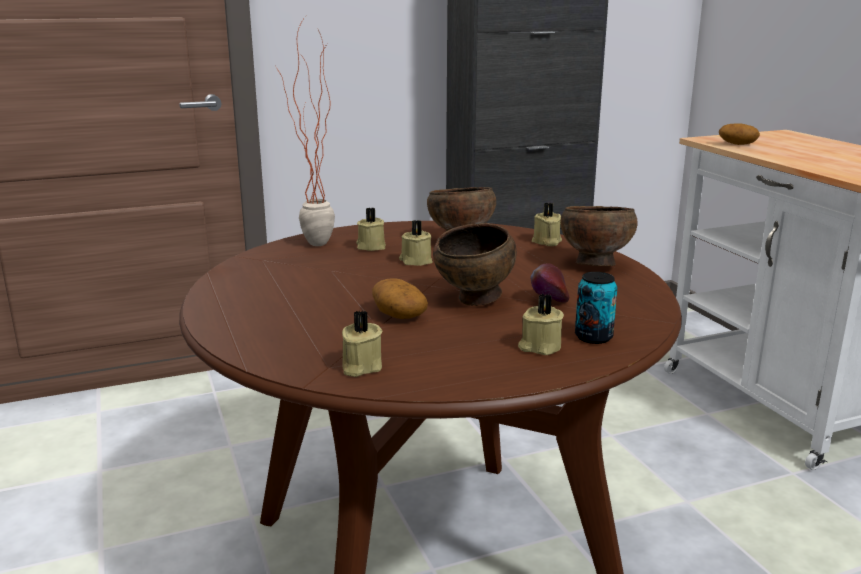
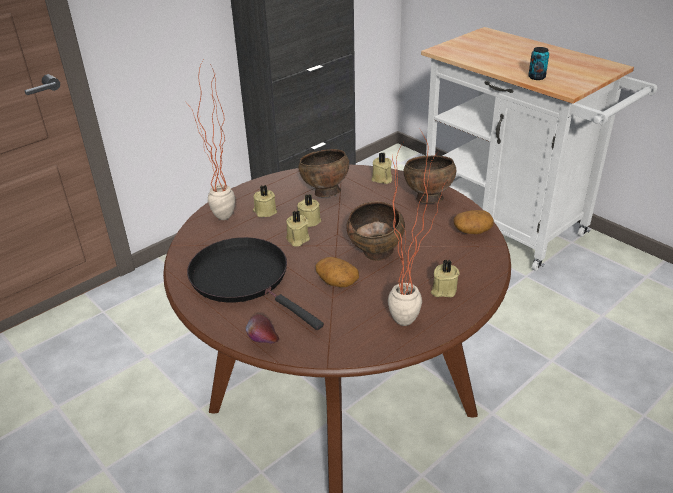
camera: 20 degrees left, 15 degrees up
(286, 293) = (244, 278): none -> black frying pan
(360, 367) = (349, 339): beige candle -> beige candle (297, 239)
(470, 365) = (413, 319): none -> potted plant
(549, 302) = (422, 244): apple -> apple (263, 343)
(593, 337) = (468, 272): can -> can (536, 77)
(737, 144) = (464, 54): potato -> potato (472, 231)

